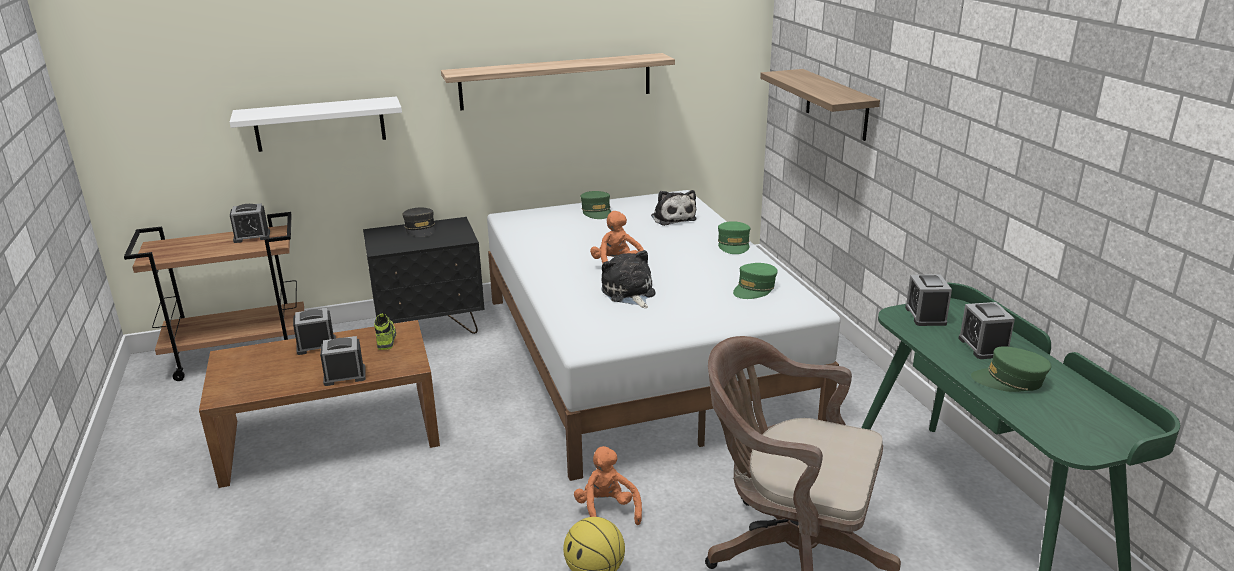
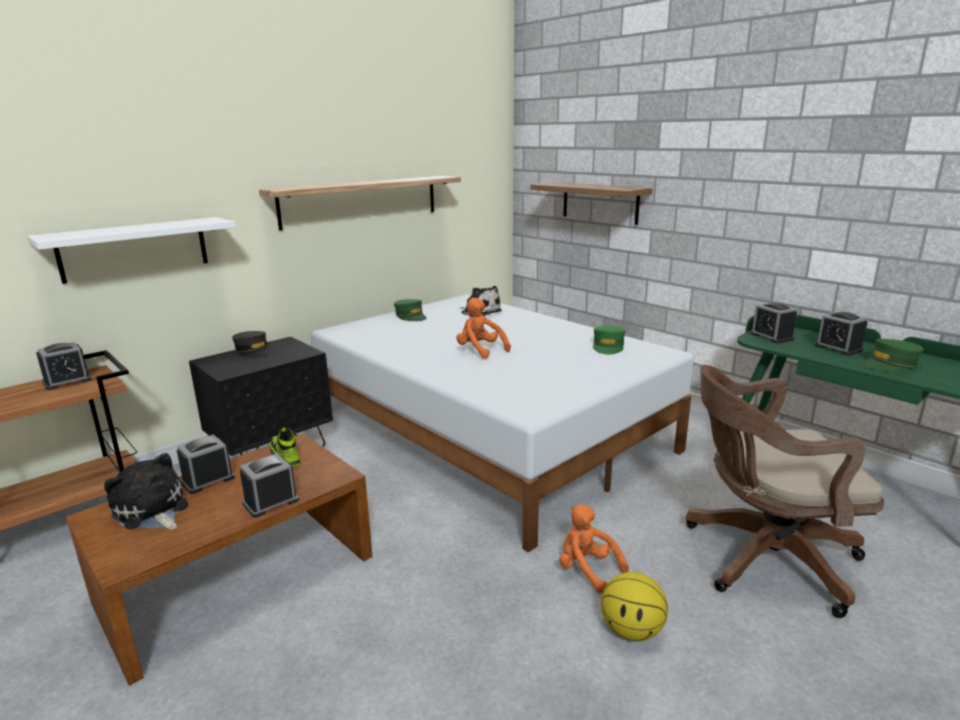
camera: 25 degrees left, 5 degrees down
(629, 293) = (514, 366): plush toy -> plush toy (152, 511)
(733, 245) = (551, 322): green cap -> none

